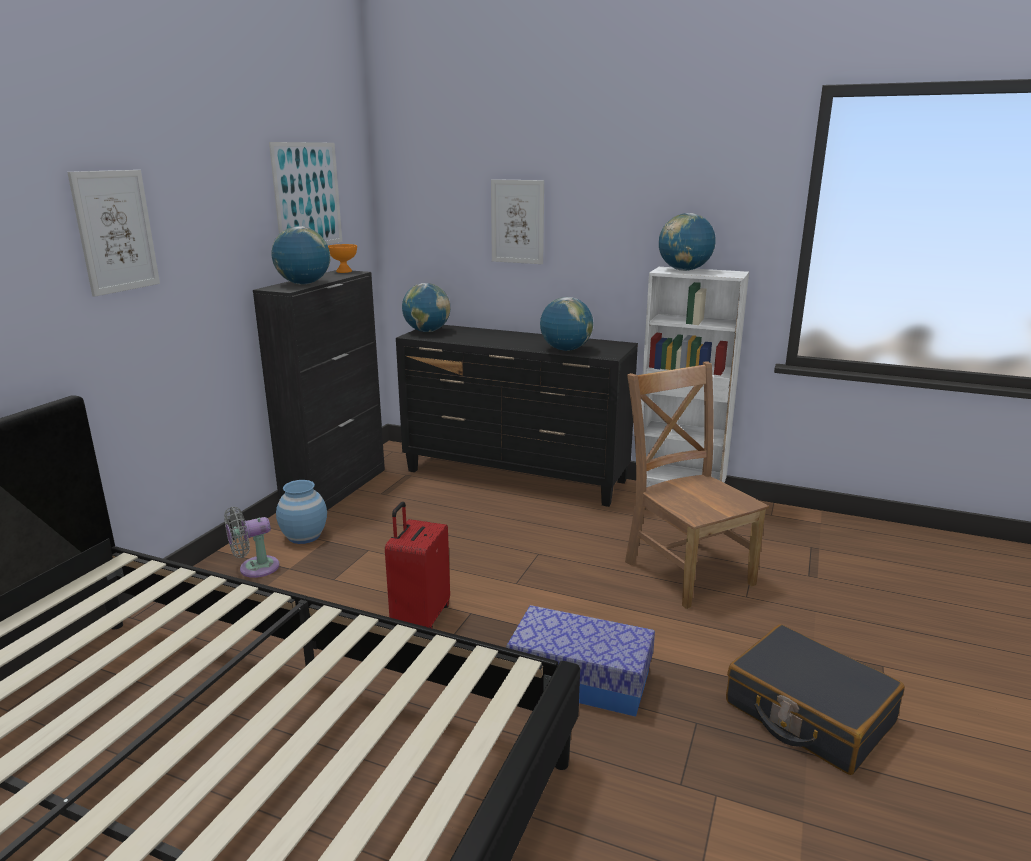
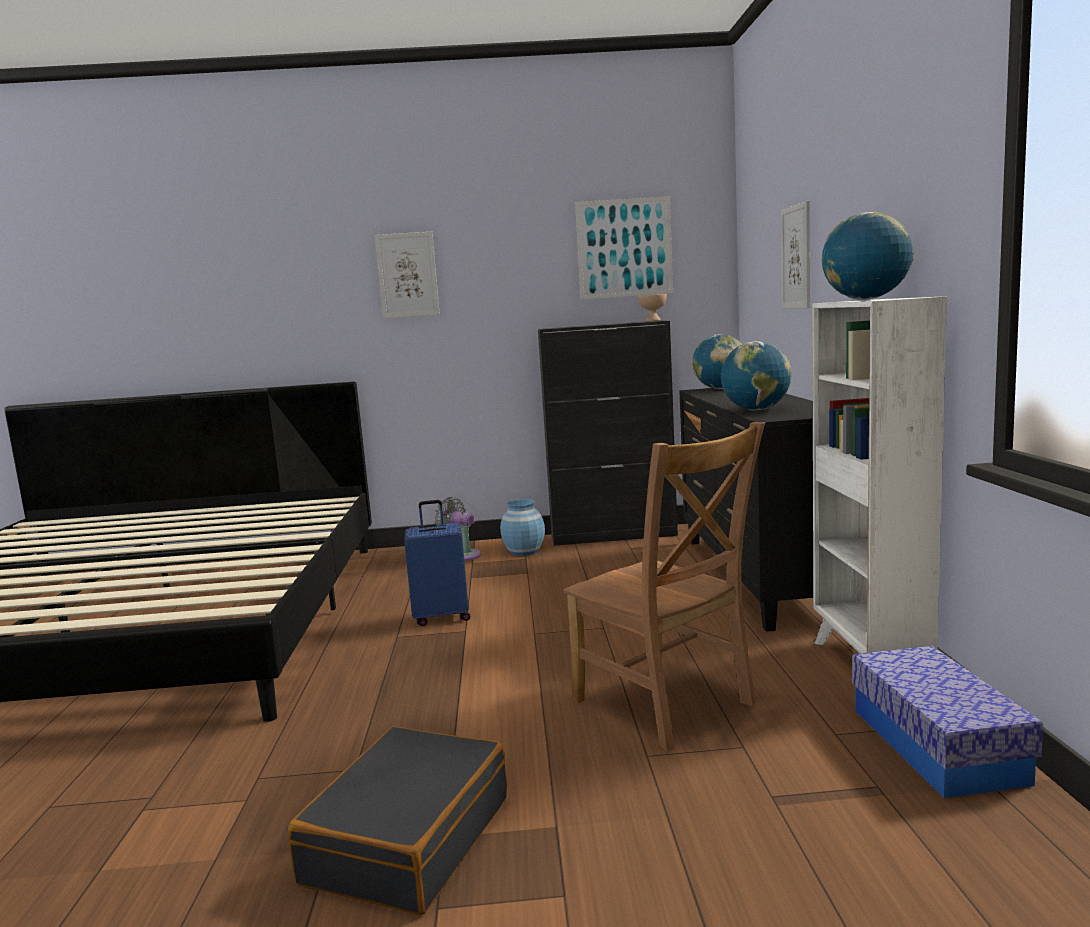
camera: 65 degrees right, 10 degrees down
(304, 284) = (578, 326): globe -> none
(344, 271) = (653, 320): orange bowl -> beige bowl
(420, 617) = (441, 617): red suitcase -> blue suitcase
(579, 679) = (394, 698): storage box -> storage box (936, 745)
(686, 570) = (667, 705): brown chair -> brown chair turned 105 degrees clockwise

